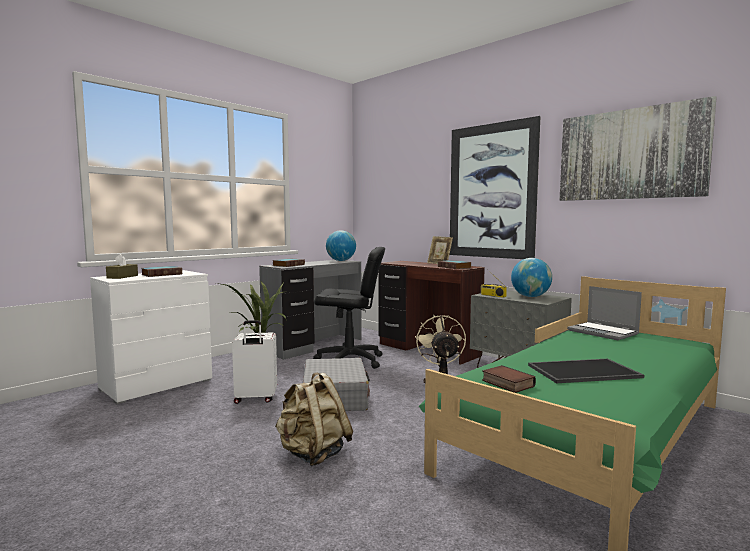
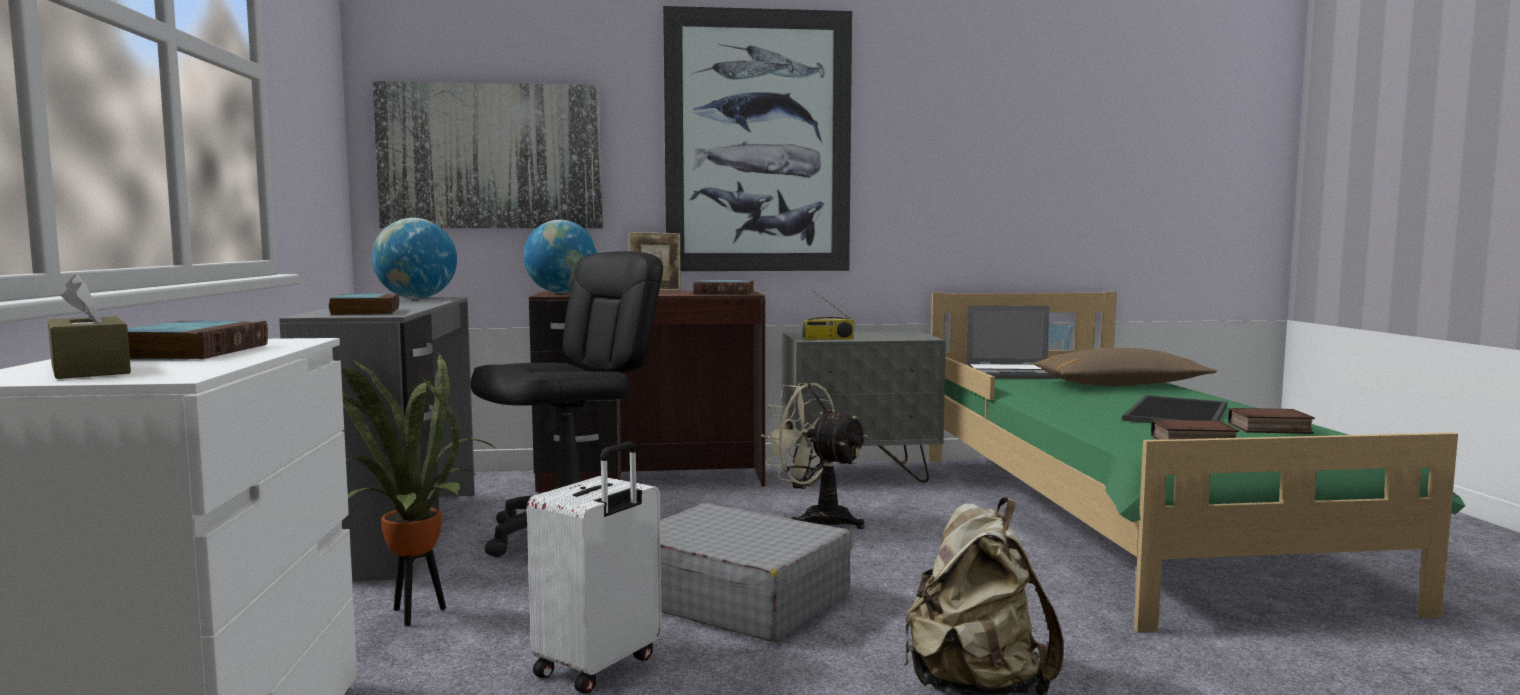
camera: 50 degrees left, 0 degrees up
(530, 296) = (875, 334): globe -> globe (561, 293)
(594, 393) = (1269, 428): none -> book
(630, 154) = (994, 98): picture -> picture (491, 157)
(639, 352) = (1119, 385): none -> brown pillow

